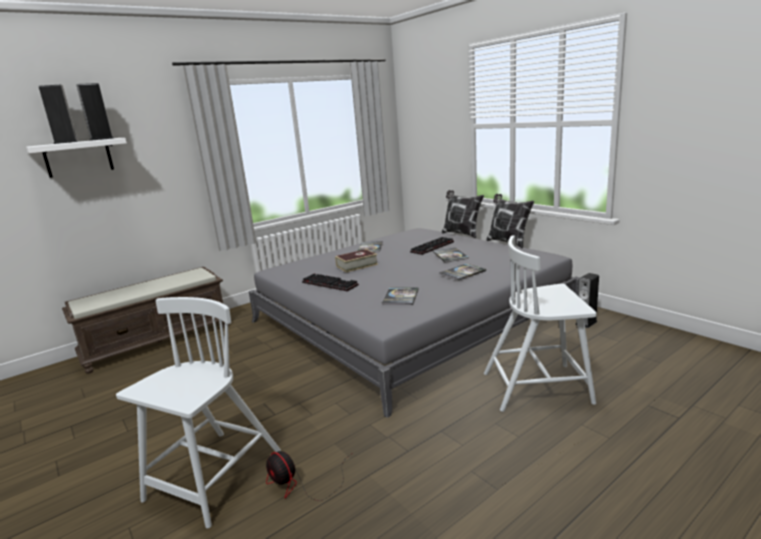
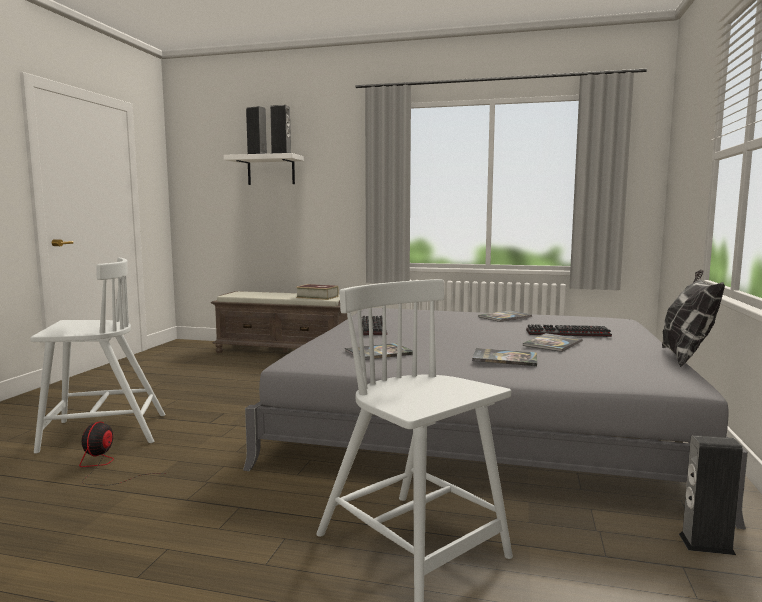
camera: 50 degrees right, 10 degrees down
(357, 265) = (439, 323): book -> book (317, 297)
(461, 234) = (659, 335): pillow -> none

